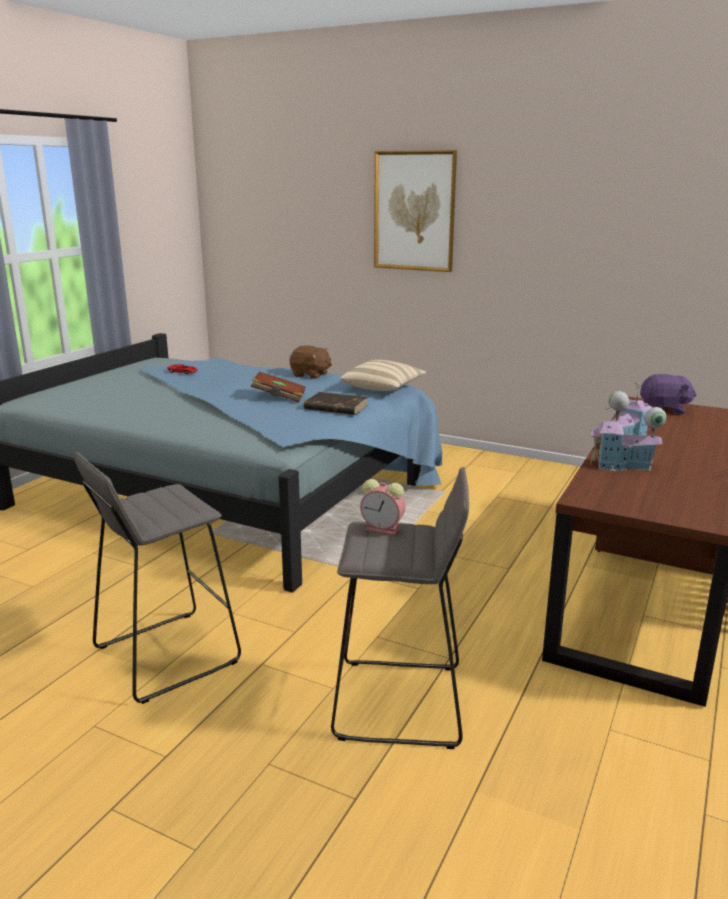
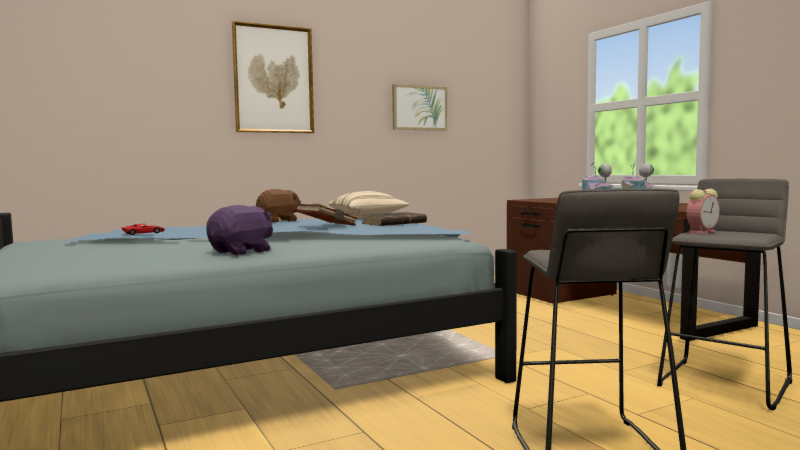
camera: 55 degrees left, 15 degrees down
(596, 244) = (419, 108): none -> picture
(664, 409) = (544, 199): purple plush toy -> purple plush toy (242, 252)

